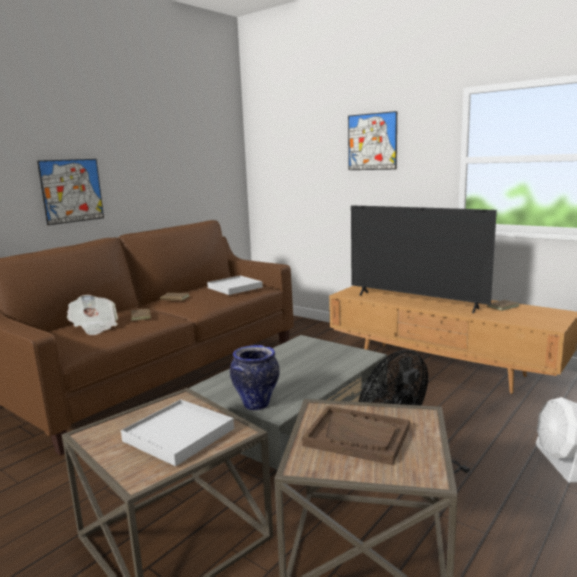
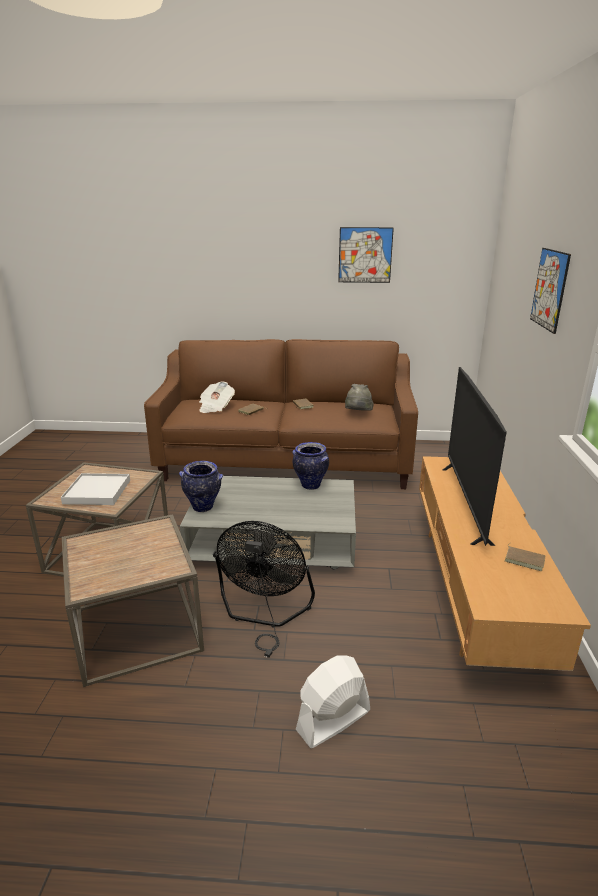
camera: 55 degrees right, 10 degrees up
(72, 191) = (272, 294): picture -> picture (365, 255)
(235, 287) = (358, 413): white tray -> grey hat
(286, 350) = (310, 485): none -> vase
(357, 436) = (127, 550): brown tray -> none

